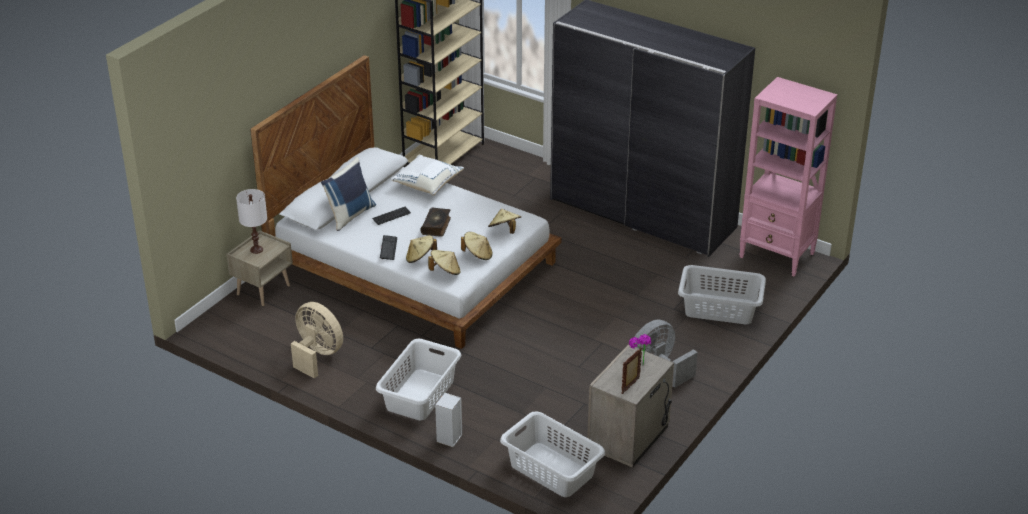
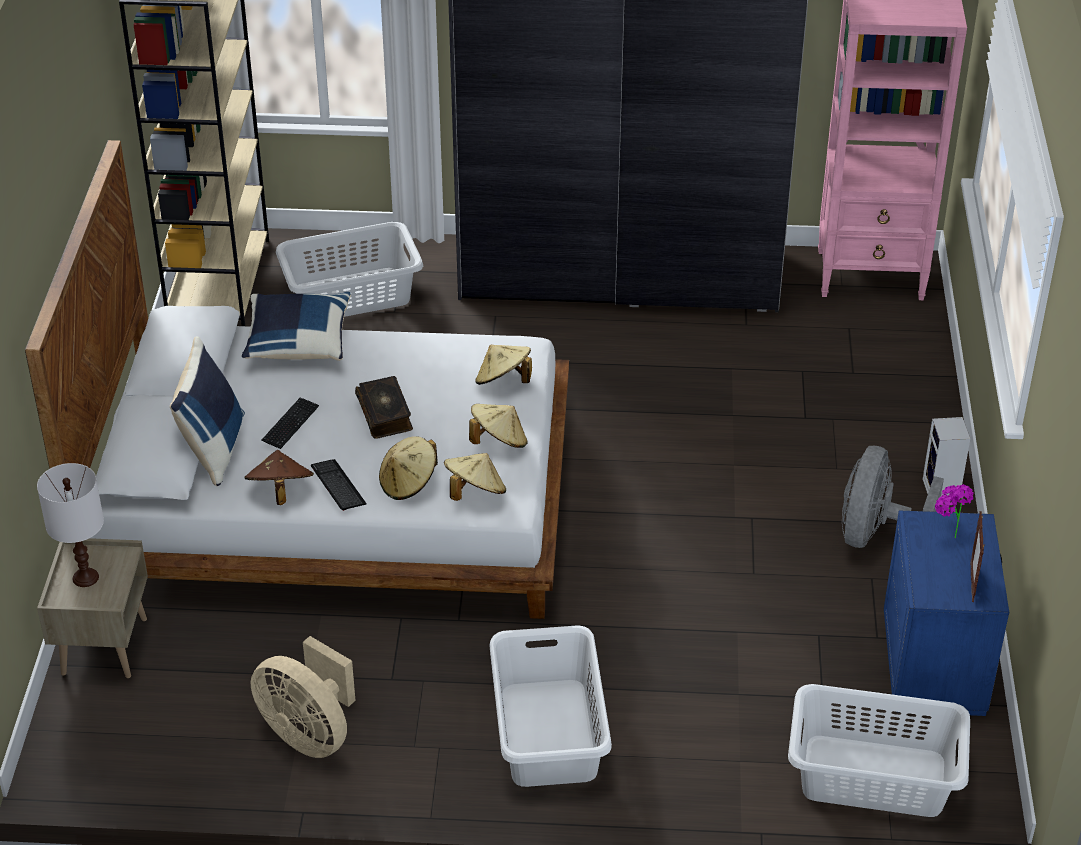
camera: 30 degrees left, 5 degrees up
(317, 355) = (309, 734): beige fan -> beige fan turned 150 degrees counterclockwise
(361, 242) = (280, 492): none -> brown hat
(427, 184) = (298, 343): white pillow -> blue pillow
(449, 439) = (667, 794): speaker -> speaker (942, 490)
(629, 438) = (936, 666): beige nightstand -> blue nightstand
(720, 309) = (870, 392): grey laundry basket -> grey laundry basket (352, 295)

